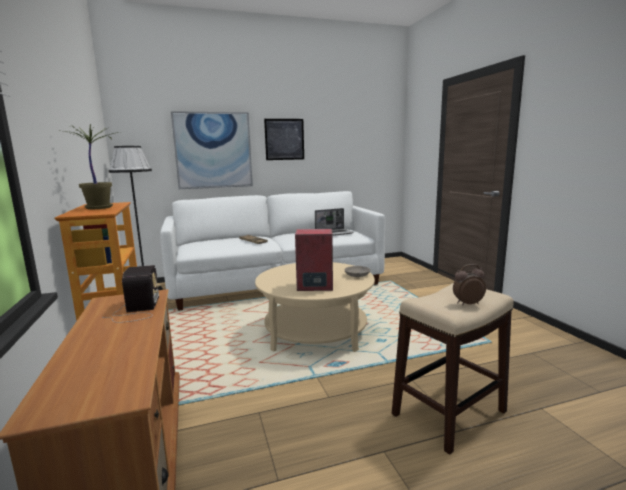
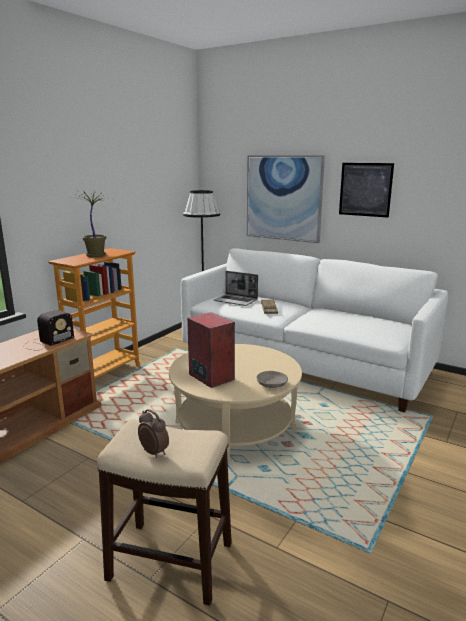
camera: 50 degrees right, 5 degrees up
(334, 233) = (368, 325): laptop -> laptop (236, 300)

